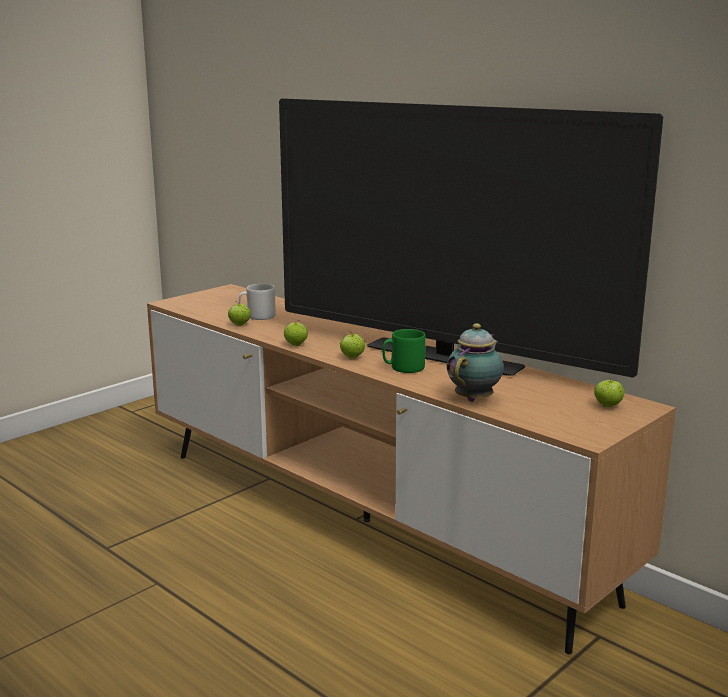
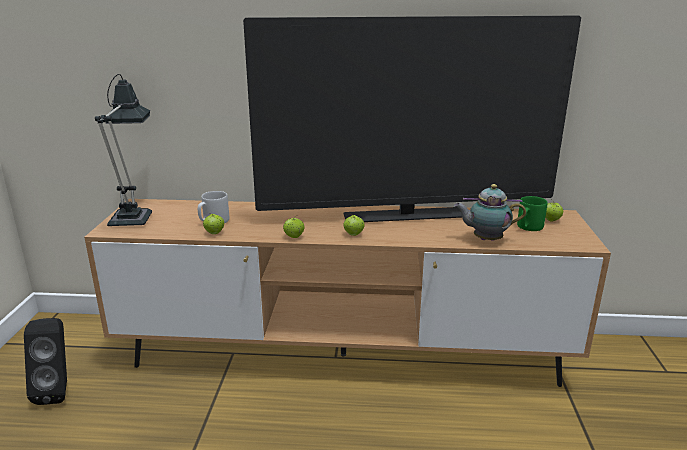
camera: 40 degrees left, 5 degrees up
(110, 452) = (58, 391): none -> black speaker
(206, 297) = (133, 216): none -> table lamp
(403, 368) = (401, 232): green mug -> green mug (528, 227)
(475, 398) = (485, 239): teapot -> teapot turned 75 degrees counterclockwise

